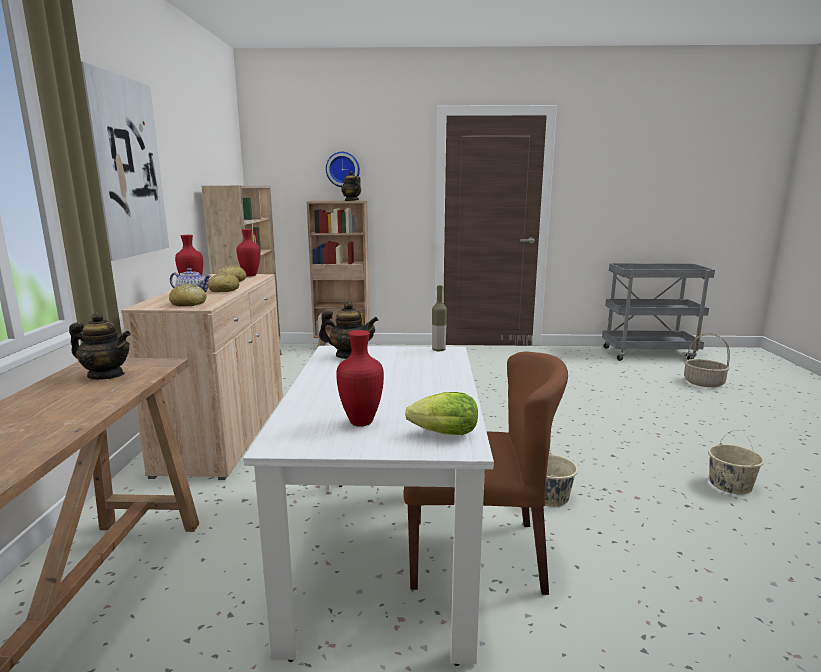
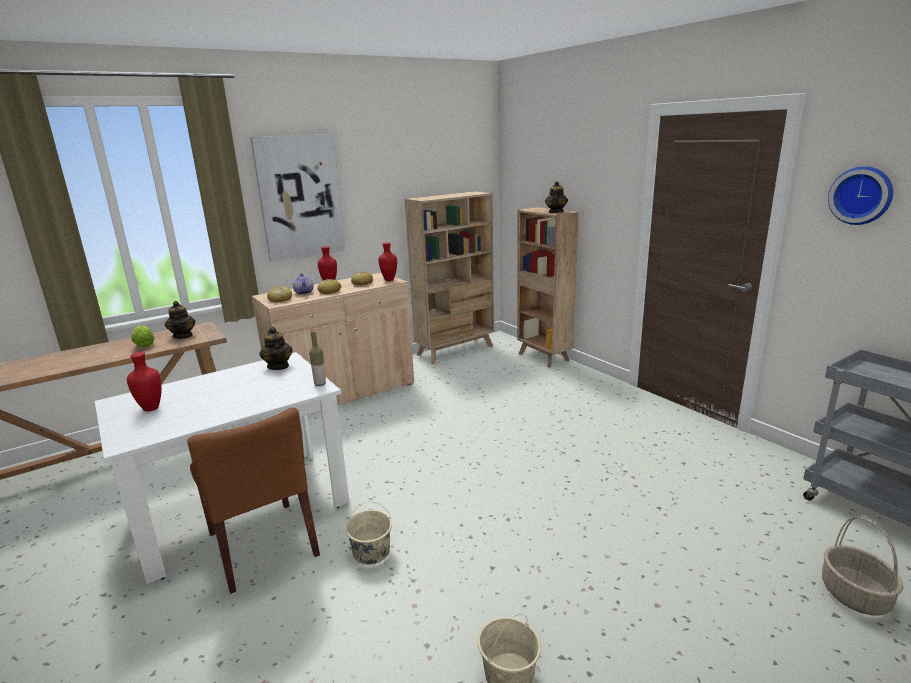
camera: 55 degrees right, 5 degrees up
(343, 169) = (564, 177): wall clock -> wall clock (861, 195)
(440, 434) = (140, 433): lettuce -> lettuce (144, 344)

